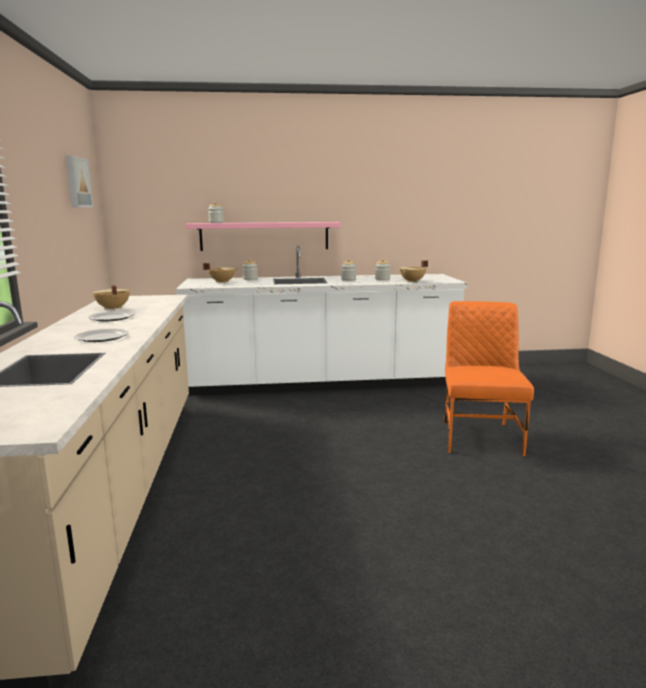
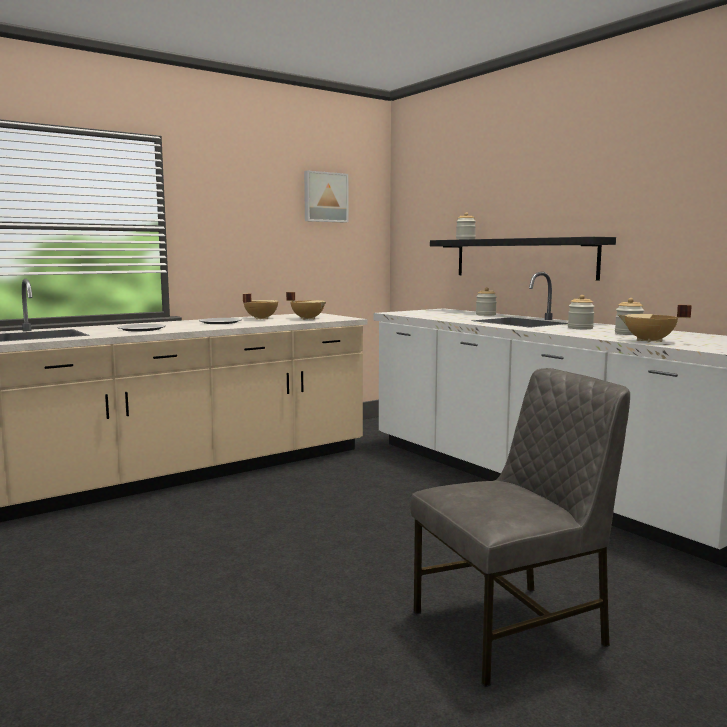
camera: 60 degrees right, 5 degrees down
(222, 282) = (442, 313): beige cooking pot -> beige cooking pot (308, 318)
(264, 236) = (522, 258): pink shelf -> black shelf
(480, 437) = (512, 629): orange chair -> grey chair

